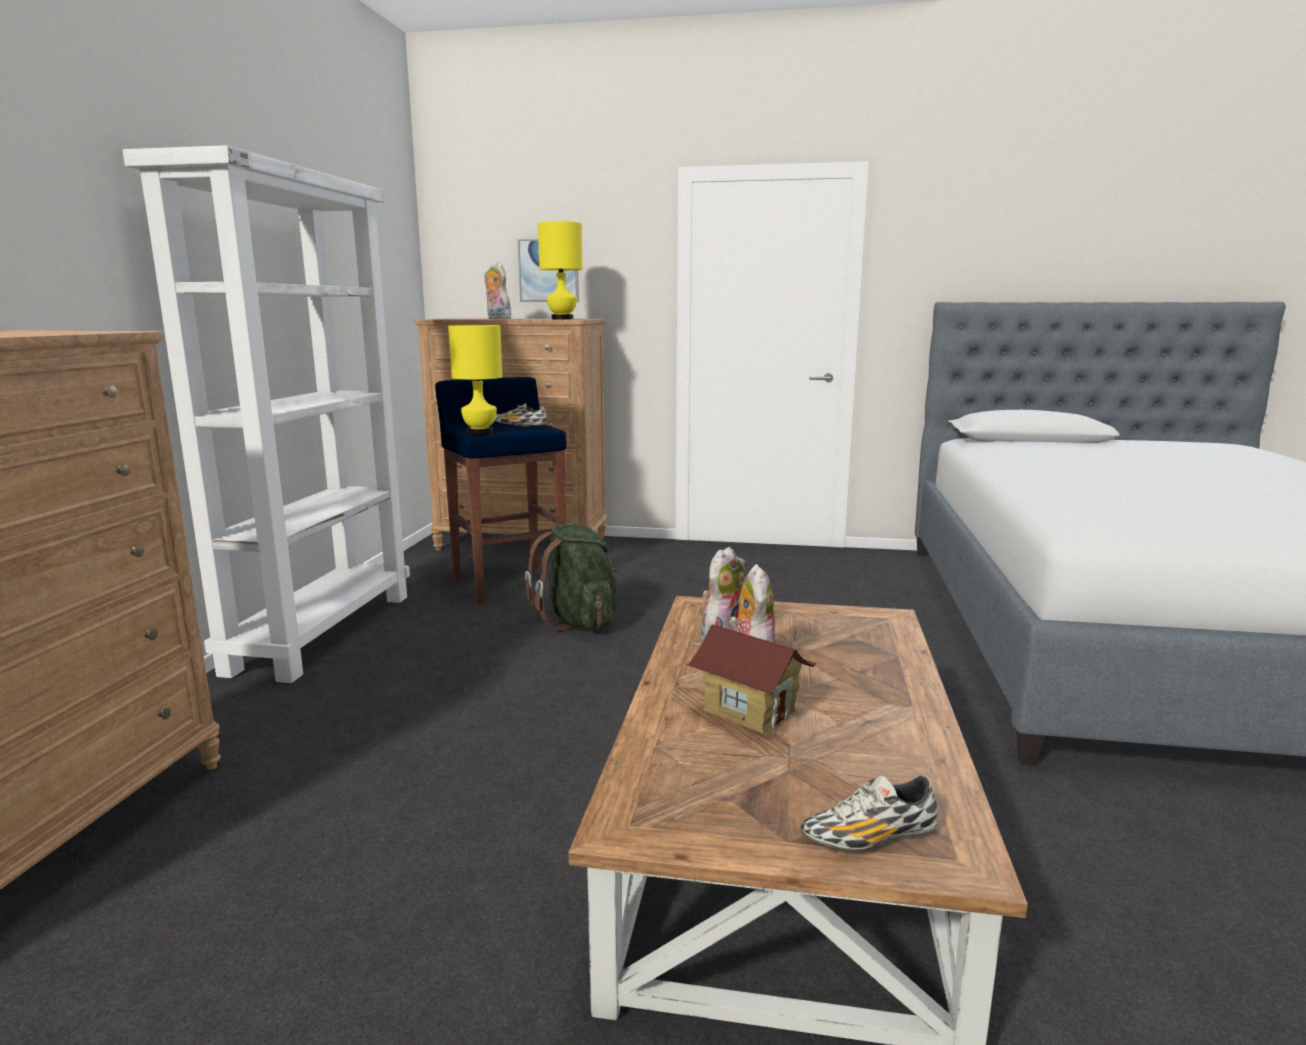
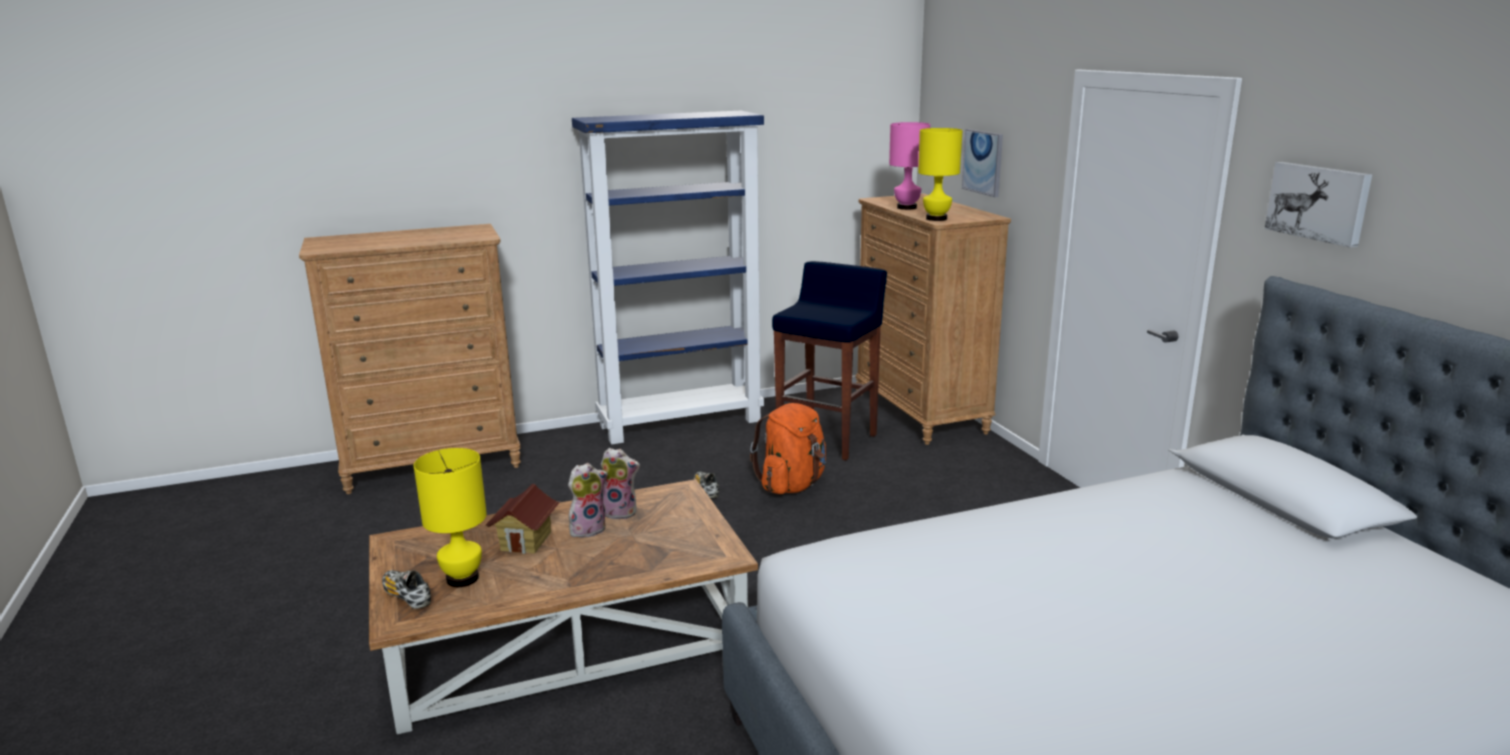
camera: 60 degrees right, 5 degrees up
(322, 631) = (681, 422): white bookcase -> blue bookcase
(479, 433) = (792, 312): yellow table lamp -> yellow table lamp (463, 578)
(497, 319) = (907, 208): plush toy -> pink table lamp
(519, 426) = (836, 313): shoe -> shoe (706, 490)
(579, 621) = (792, 485): green backpack -> orange backpack
(953, 246) = (1319, 202): none -> picture

